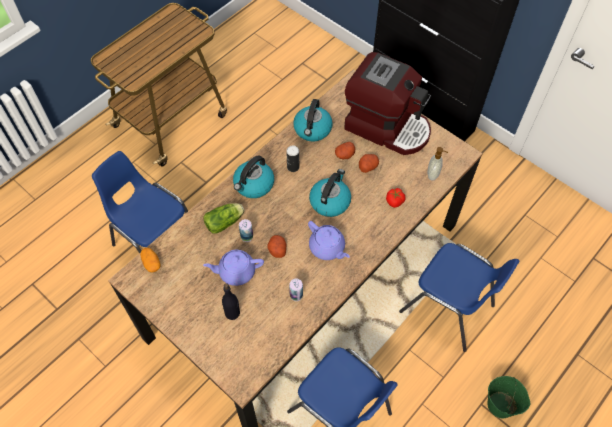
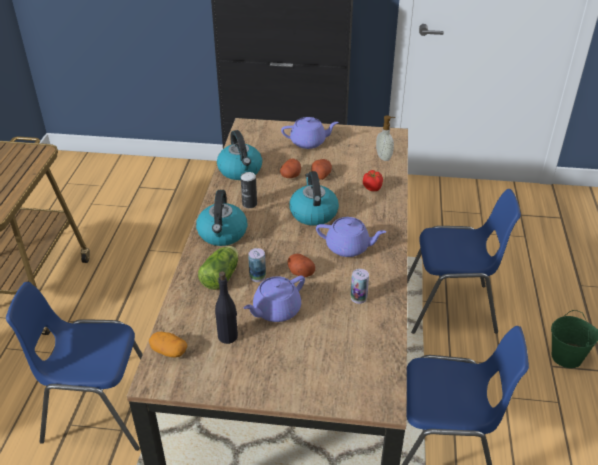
camera: 35 degrees left, 20 degrees down
(232, 313) = (308, 346): black bottle -> black bottle (228, 336)
(387, 127) = (309, 142): coffee machine -> purple teapot

